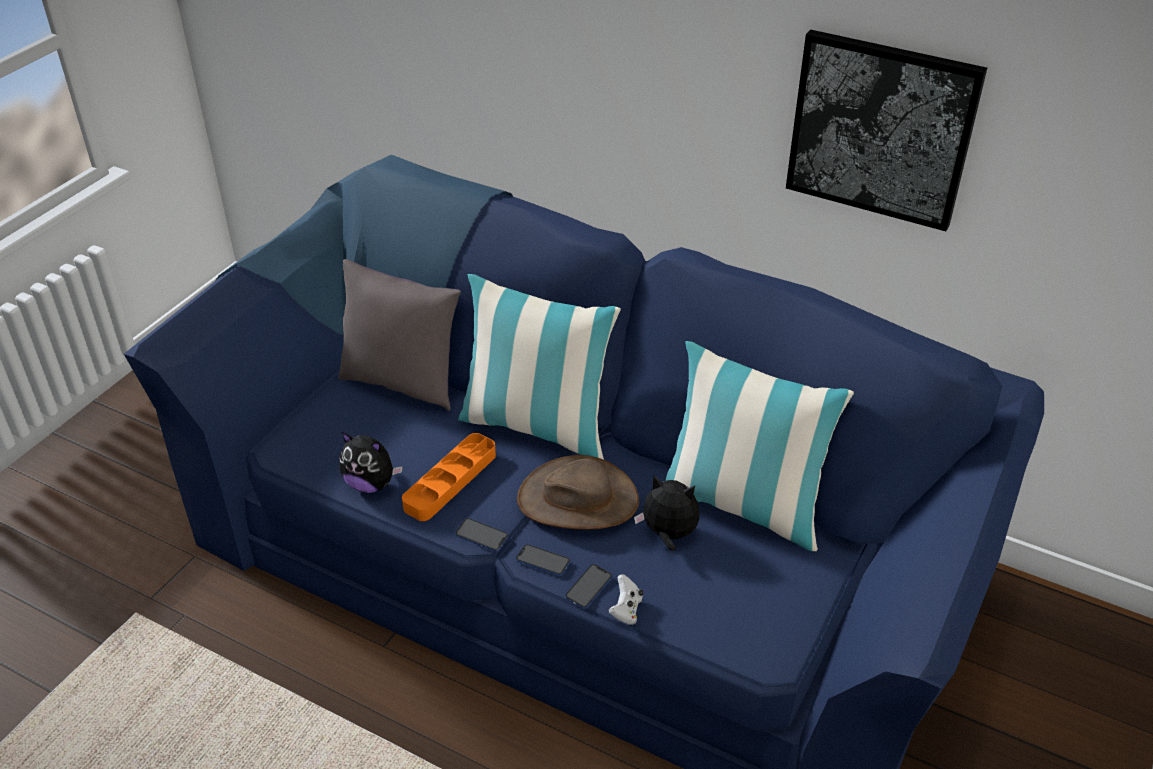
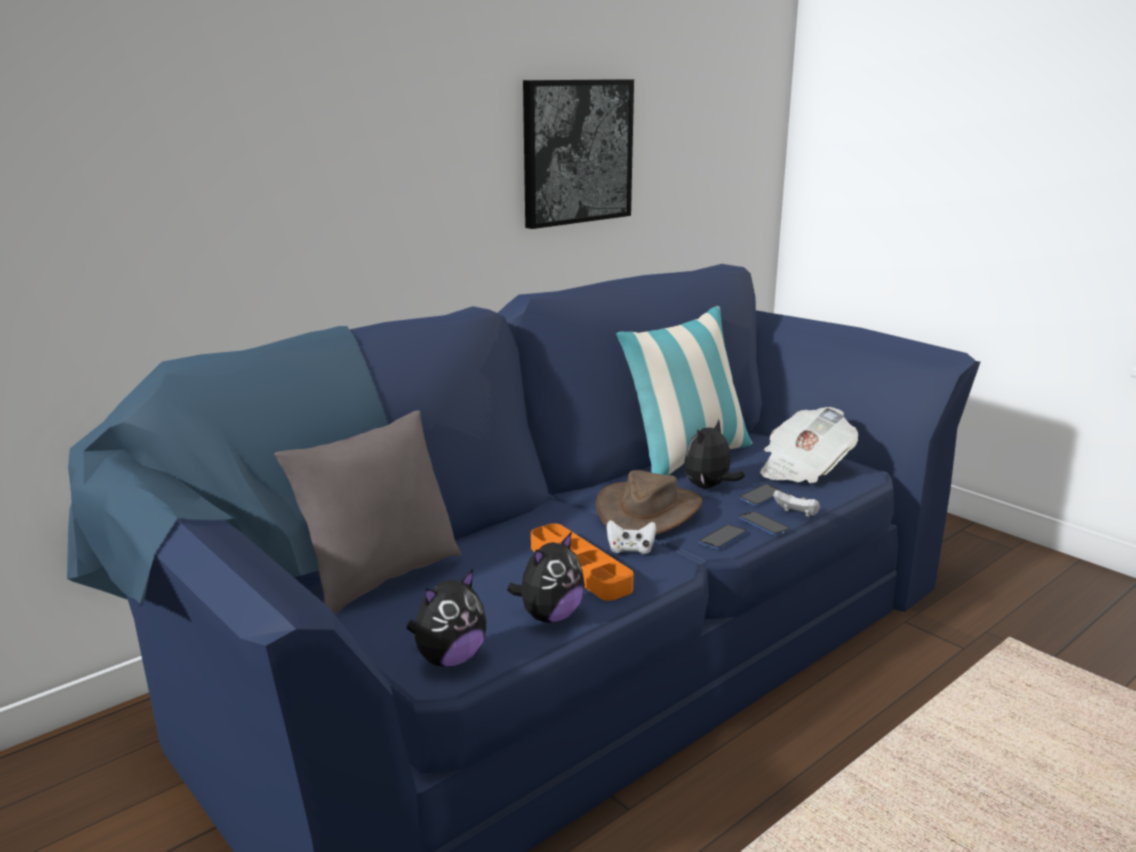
camera: 70 degrees left, 20 degrees down
(298, 450) = (449, 659): none -> plush toy
(481, 536) = (673, 562): phone -> phone (761, 496)
(493, 504) = (630, 549): none -> white game controller
(536, 426) = (524, 517): pillow -> none
(754, 603) = (803, 469): none -> newspaper

